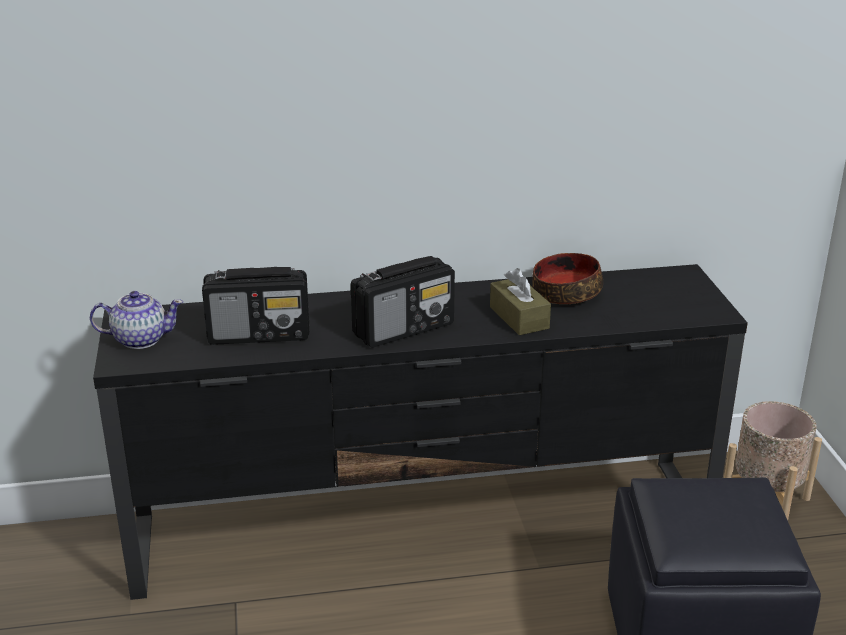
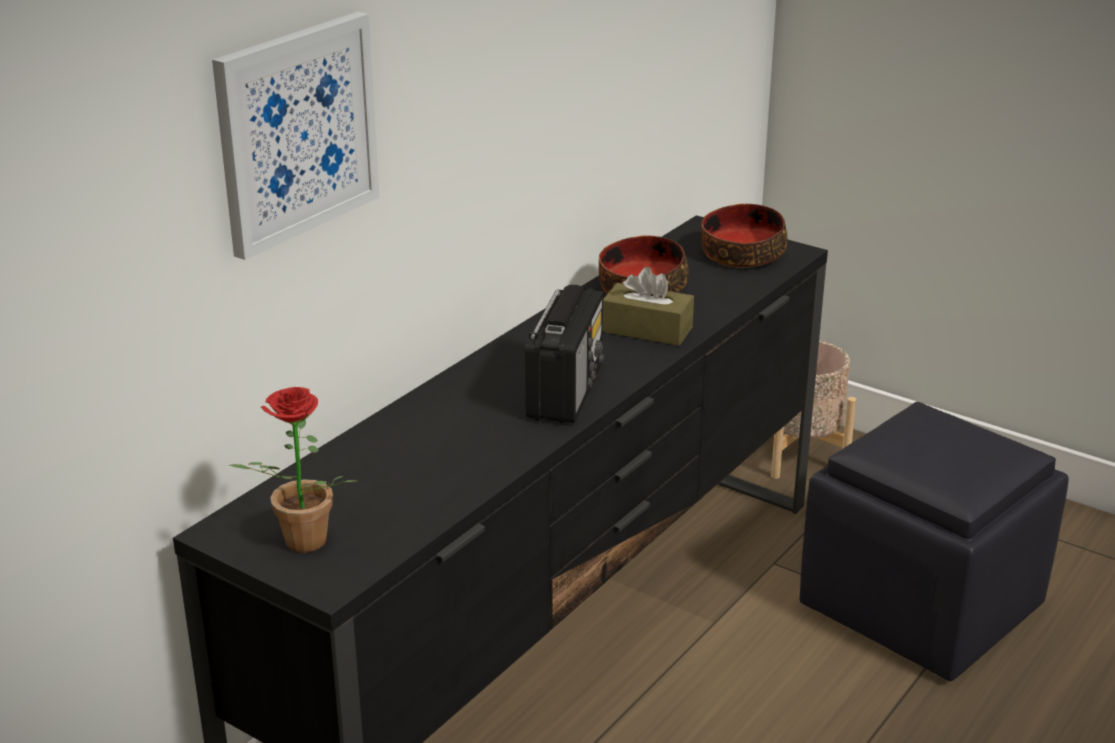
camera: 45 degrees left, 0 degrees up
(140, 339) = (299, 545): teapot -> potted plant
(233, 87) = (296, 132): none -> picture
(260, 334) = (430, 469): radio -> none
(676, 299) = (741, 254): none -> bowl

